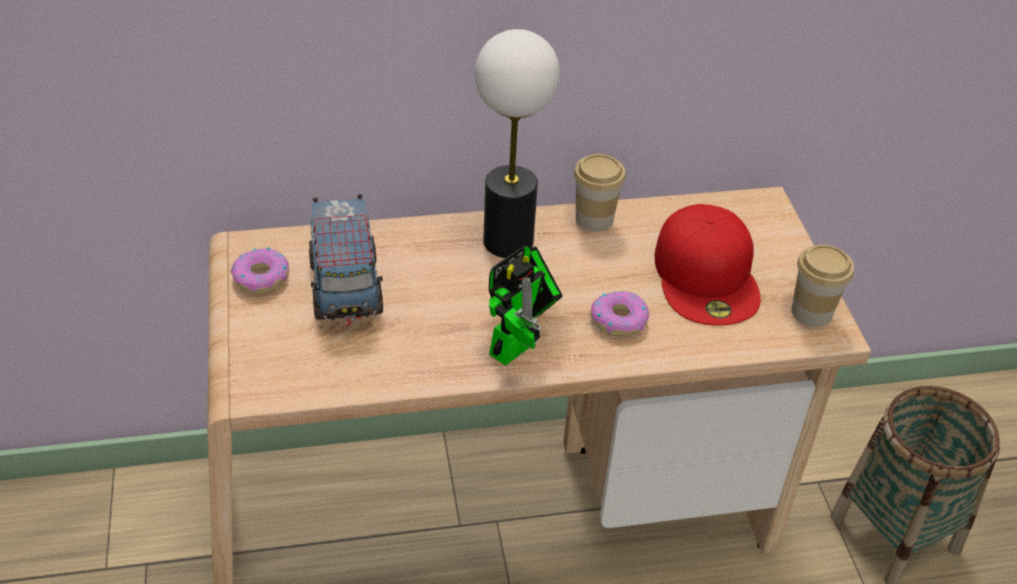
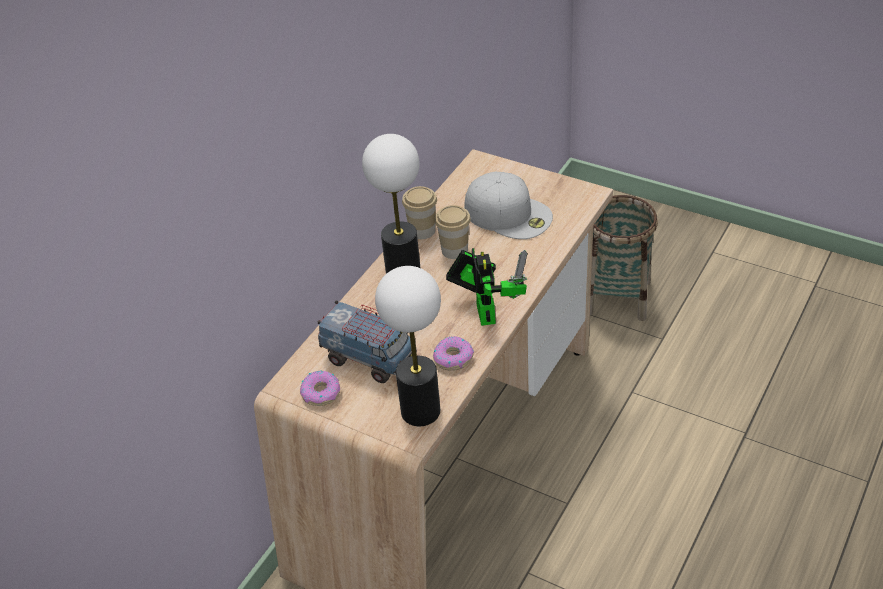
camera: 45 degrees left, 0 degrees up
(301, 375) = (420, 410): none -> table lamp
(618, 320) = (506, 263): donut -> donut (453, 358)
(707, 276) = (509, 213): red cap -> white cap
(811, 312) = (570, 193): cup -> cup (454, 250)

